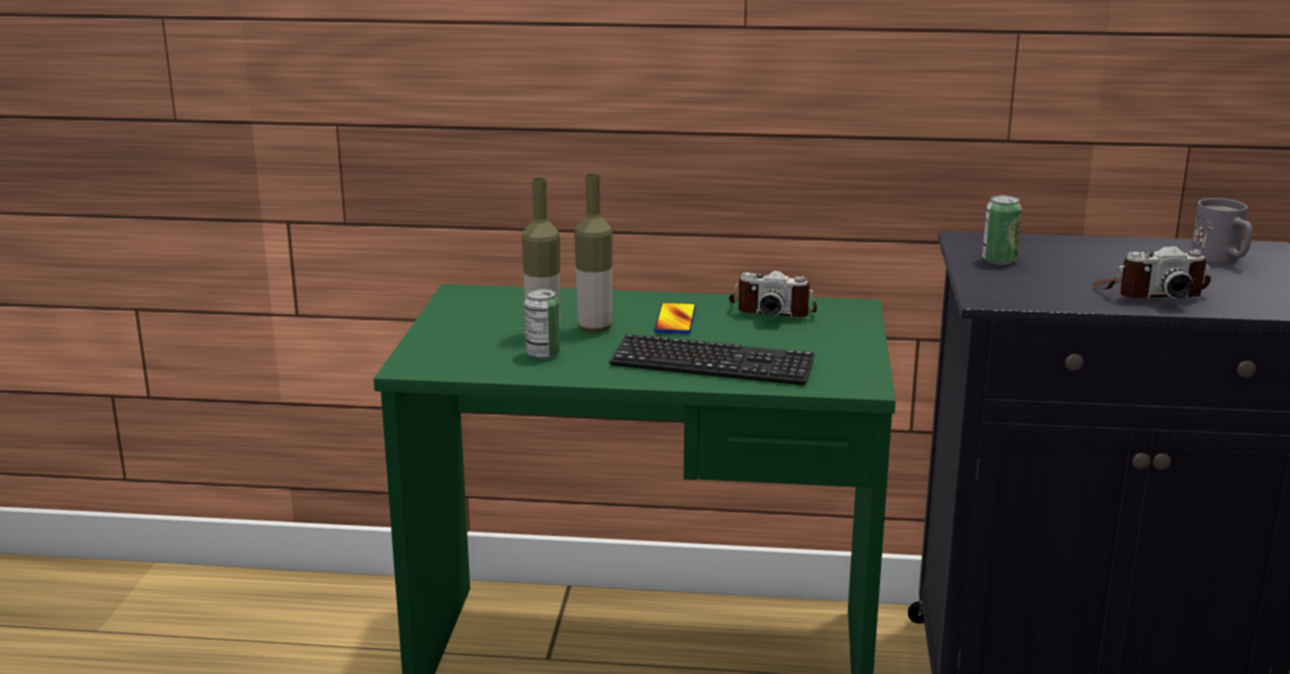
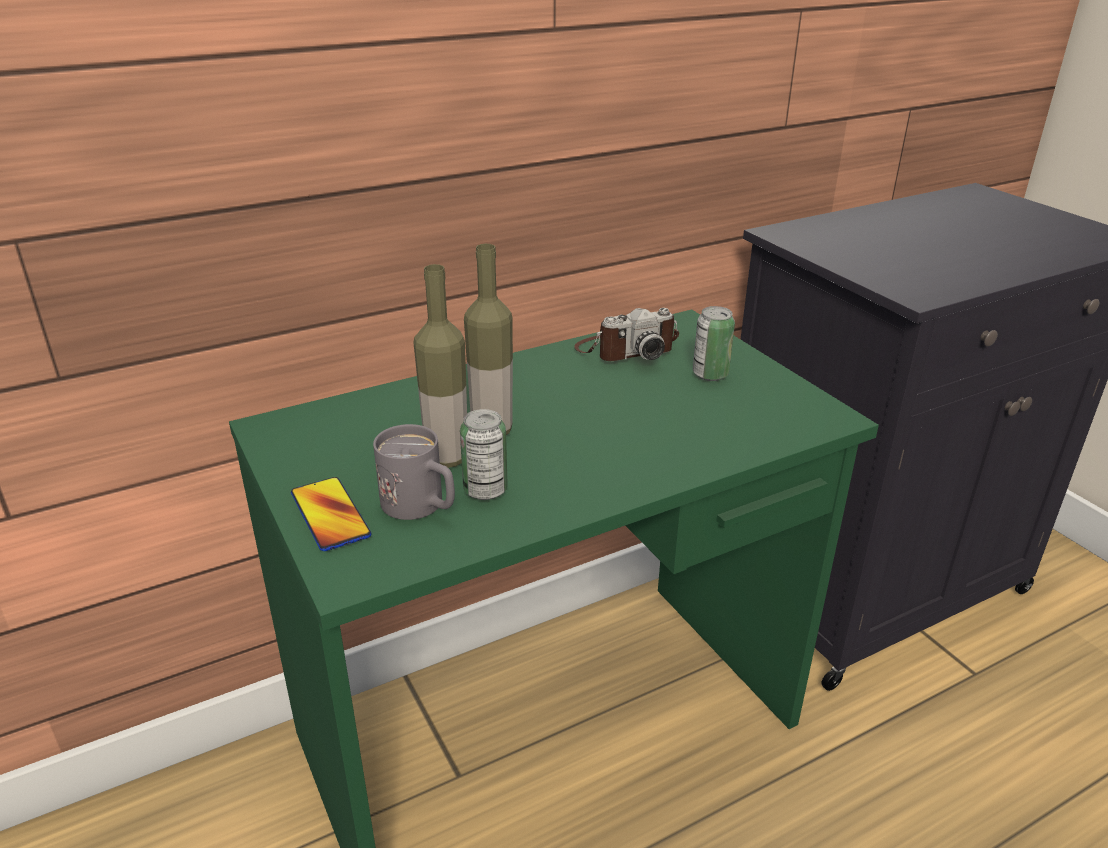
camera: 35 degrees left, 10 degrees up
(675, 320) = (556, 391): phone -> phone (330, 515)
(712, 364) = (671, 439): keyboard -> none
(999, 260) = (846, 250): can -> can (710, 374)
(1150, 292) = (1001, 254): camera -> none
(1221, 259) = (976, 209): grey mug -> grey mug (421, 507)

